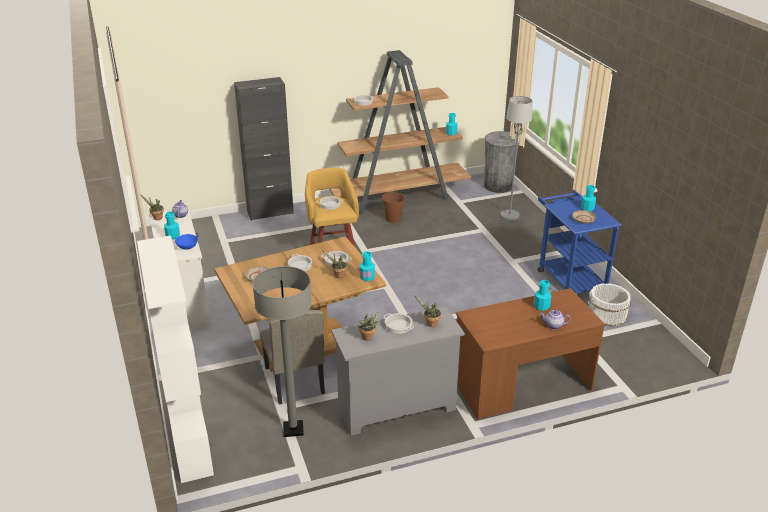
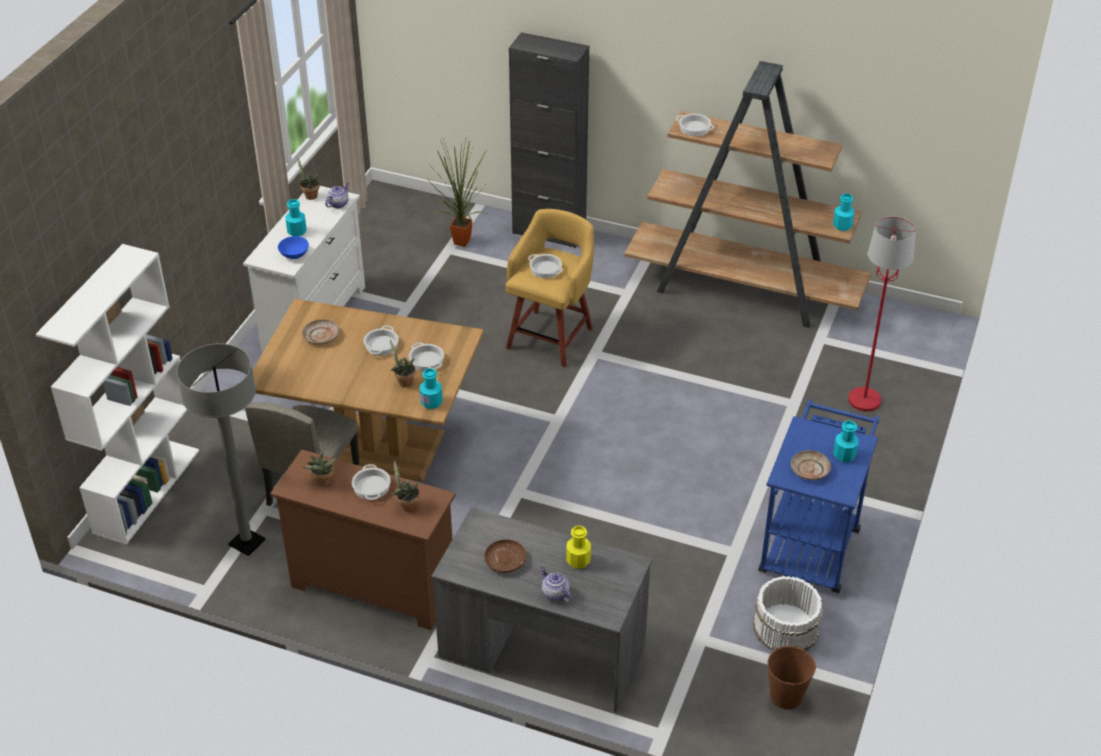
camera: 40 degrees right, 10 degrees up
(225, 235) = (459, 241): none -> potted plant
(393, 218) = (692, 321): brown bucket -> brown bucket (786, 696)
(396, 408) = (372, 586): grey dresser -> brown dresser
(498, 186) = (916, 341): grey trash can -> none
(509, 325) = (505, 560): none -> brown plate
(510, 215) = (864, 400): grey floor lamp -> red floor lamp
(522, 386) = (542, 651): brown desk -> grey desk
(541, 306) = (578, 560): turquoise bottle -> yellow bottle

